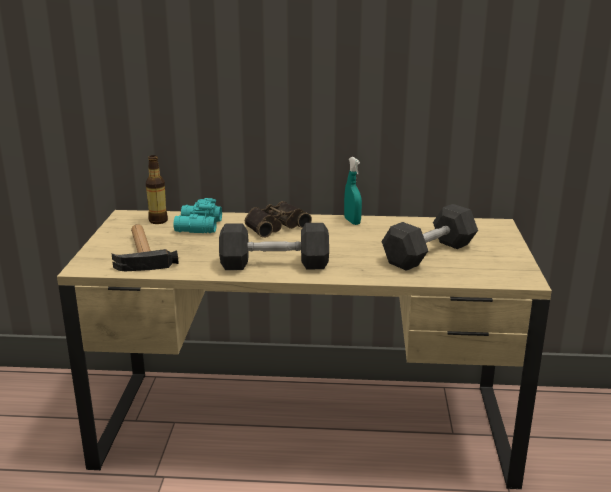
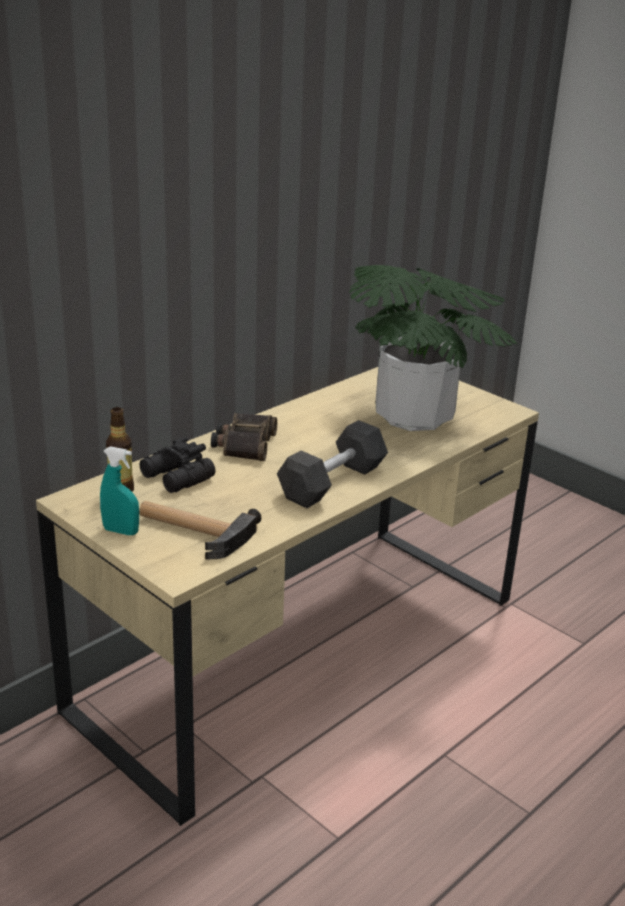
camera: 50 degrees left, 5 degrees up
(197, 227) = (177, 478): turquoise binoculars -> black binoculars
(352, 221) = (297, 410): turquoise spray bottle -> turquoise spray bottle (121, 531)
(429, 253) = (414, 416): grey dumbbell -> potted plant

